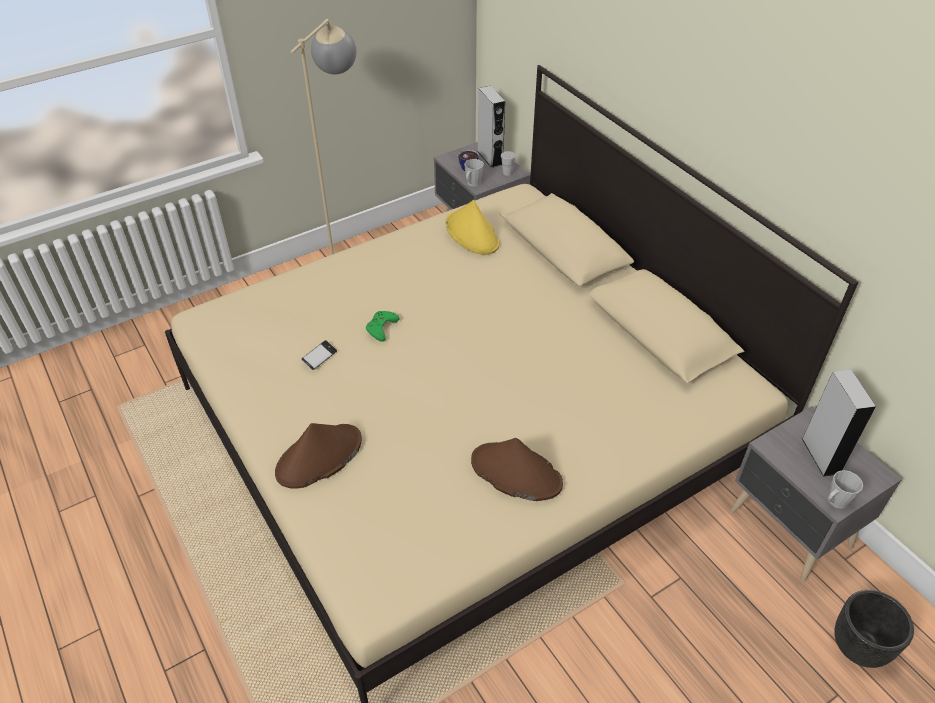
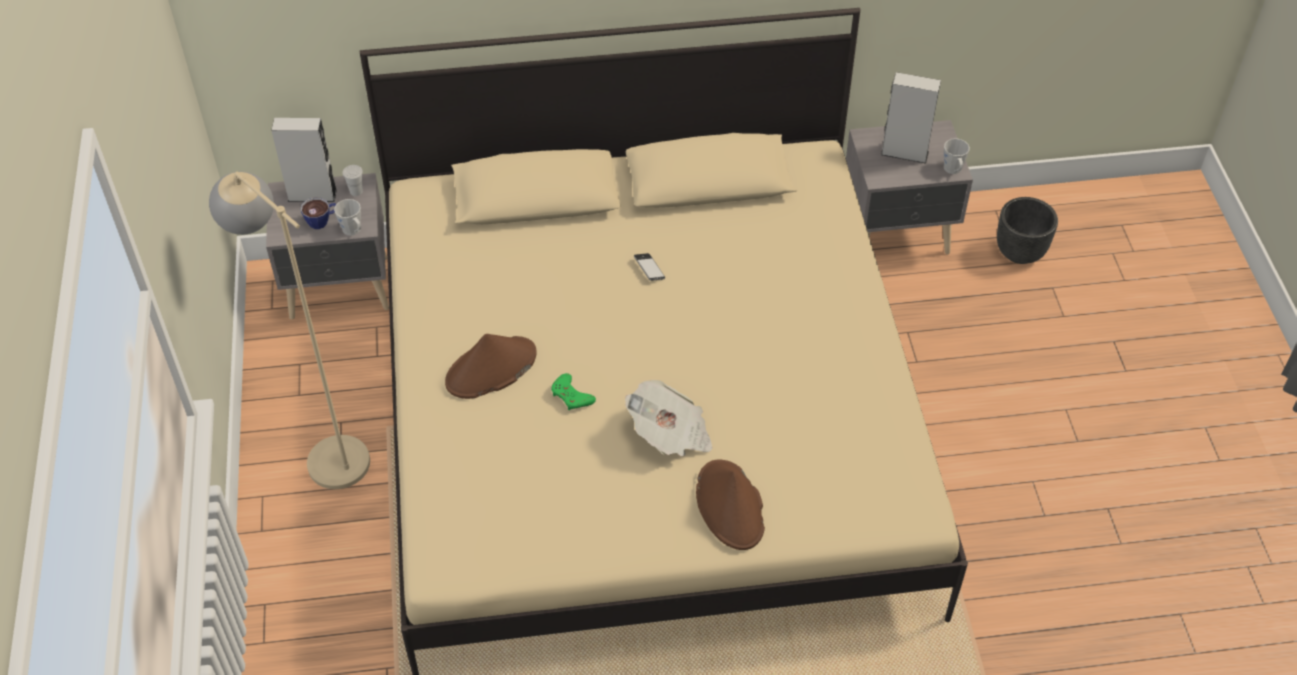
camera: 65 degrees left, 5 degrees up
(319, 357) = (586, 464): phone -> phone (649, 269)
(375, 396) = (670, 434): none -> newspaper
(472, 234) = (461, 263): yellow hat -> none
(515, 472) = (827, 359): brown hat -> brown hat (491, 369)

